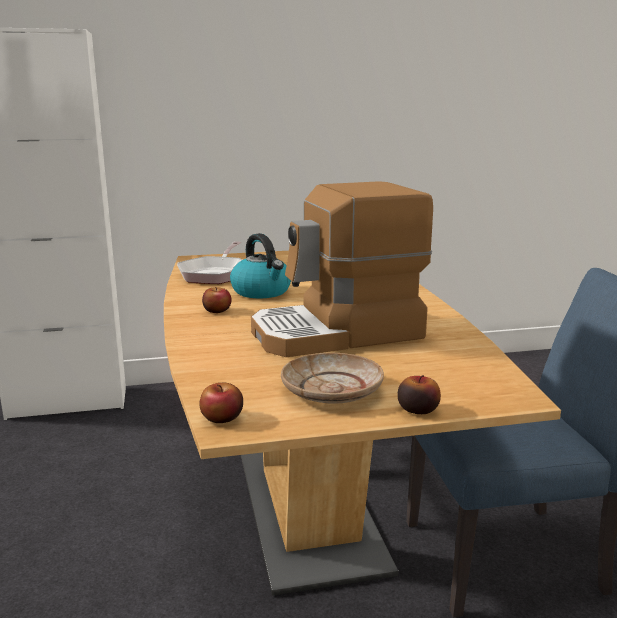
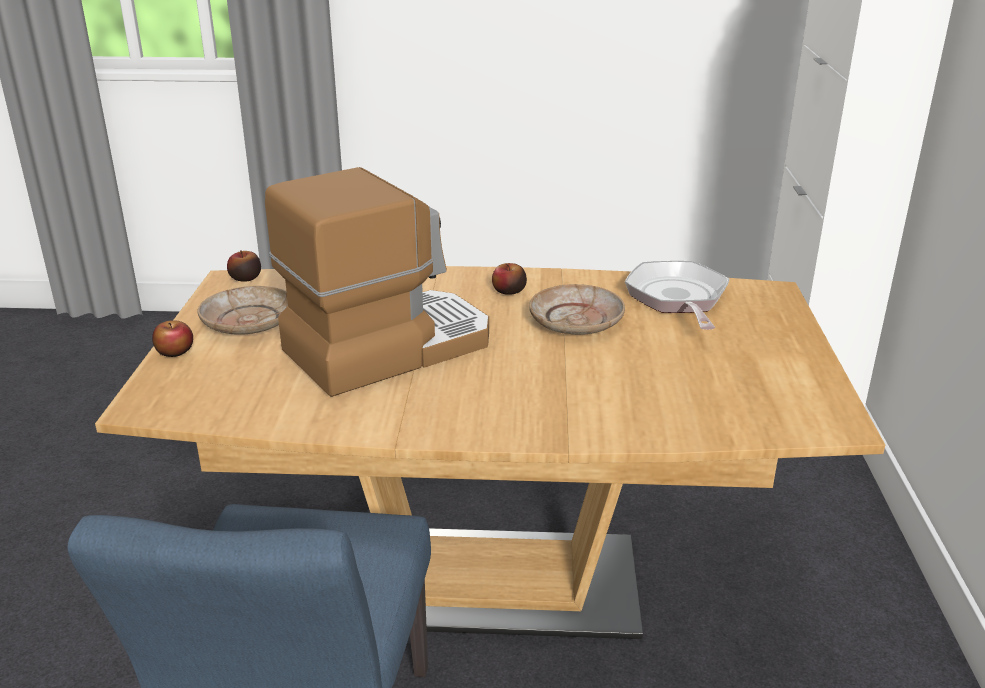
camera: 105 degrees right, 10 degrees up
(215, 274) = (677, 299): frying pan -> frying pan turned 60 degrees clockwise
(262, 291) = (576, 321): kettle -> beige plate
(338, 333) = (387, 346): coffee machine -> coffee machine turned 60 degrees clockwise

